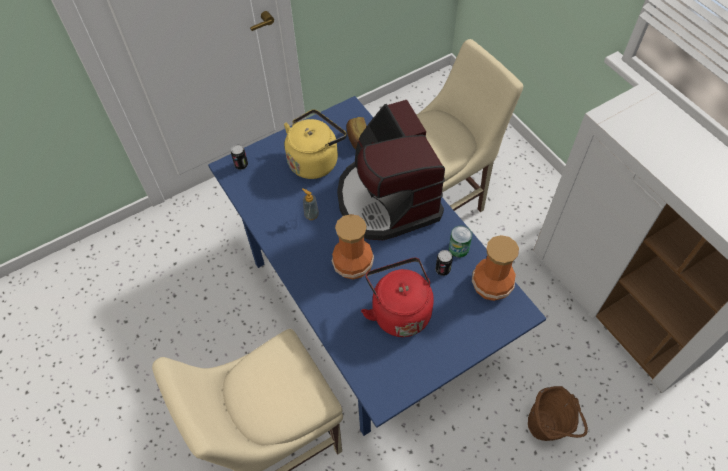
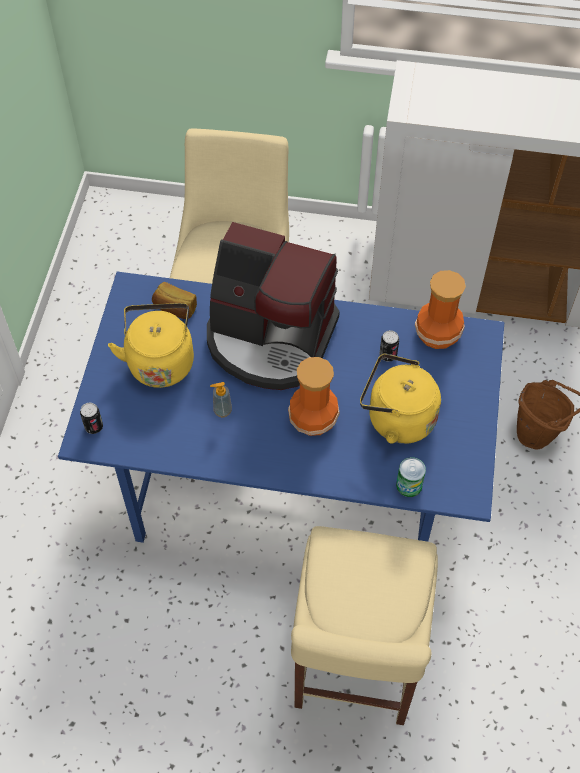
camera: 50 degrees left, 0 degrees up
(399, 310) = (396, 418): red kettle -> yellow kettle
(458, 248) = (378, 327): can -> can (409, 485)

